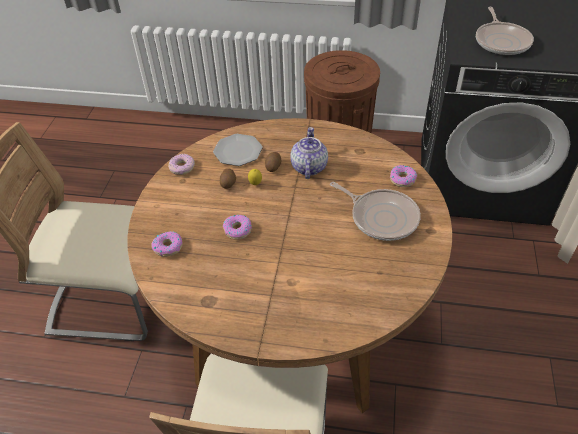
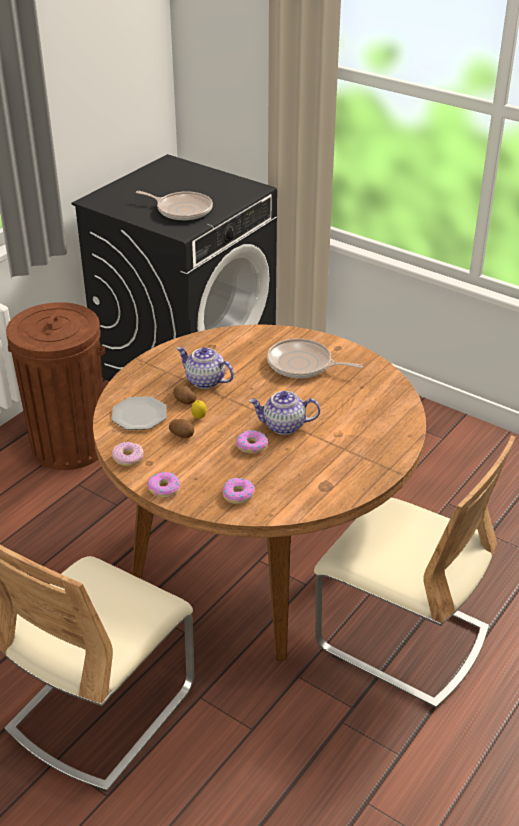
camera: 65 degrees left, 10 degrees down
(278, 239) = (283, 426): none -> teapot
(381, 217) = (302, 365): frying pan -> frying pan turned 135 degrees counterclockwise
(402, 179) = (268, 339): donut -> donut (164, 489)

